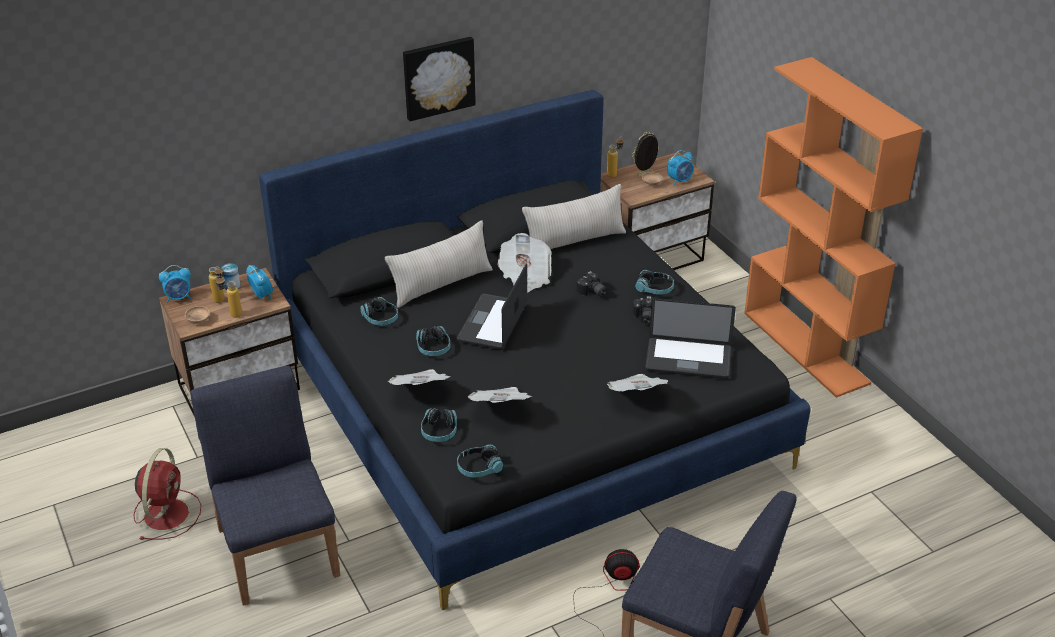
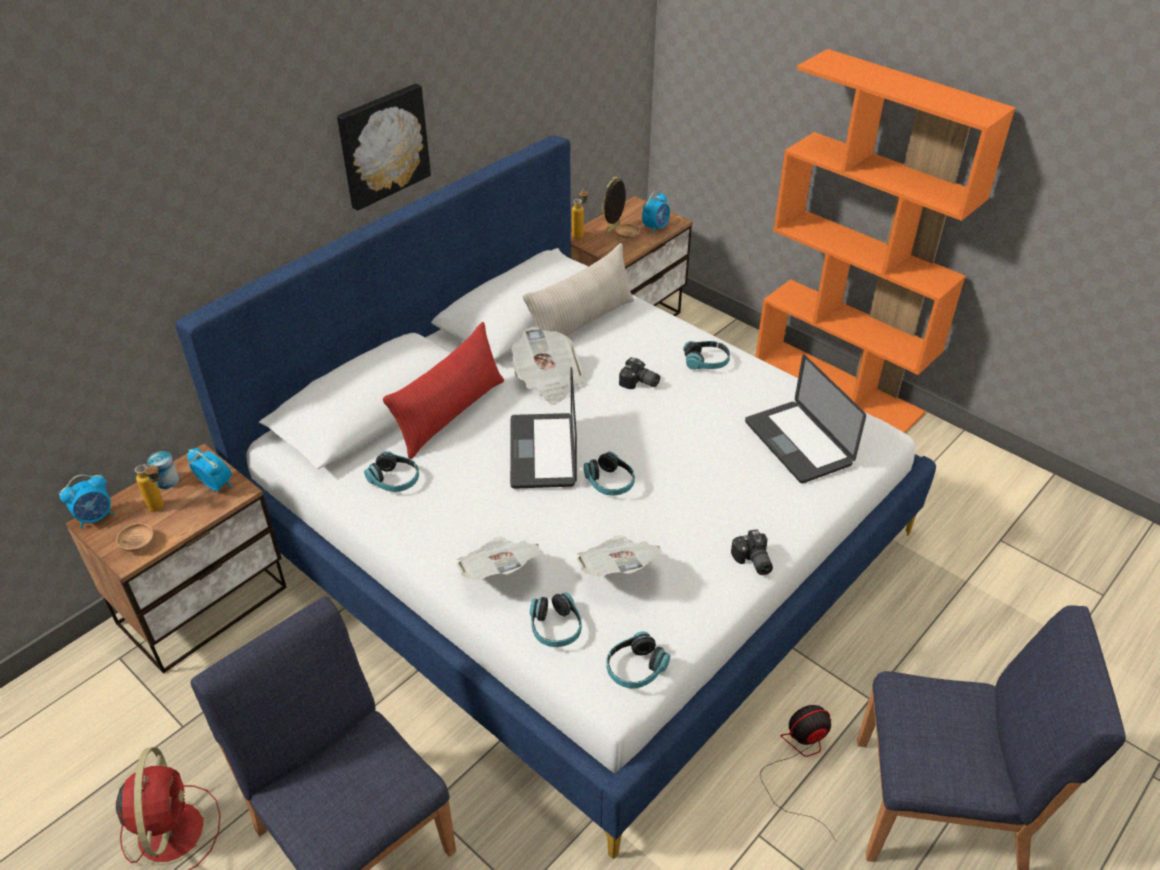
camera: 20 degrees left, 5 degrees up
(231, 314) = (183, 524): bottle -> none
(433, 348) = (485, 505): headphones -> headphones (610, 482)
(441, 284) = (450, 414): beige pillow -> red pillow
(527, 406) = (579, 536): black bed -> white bed
(636, 395) = (767, 506): newspaper -> none
(644, 317) = (716, 401): camera -> camera (752, 561)
(688, 359) = (798, 443): laptop -> laptop turned 75 degrees clockwise

